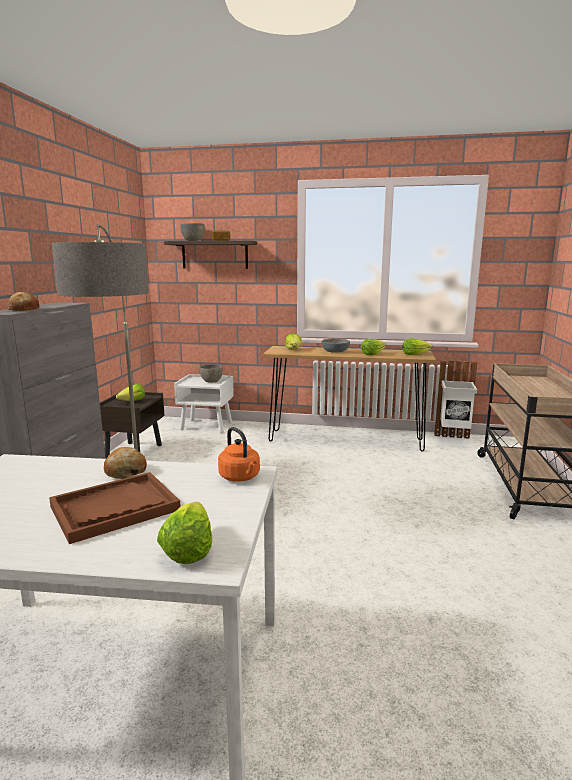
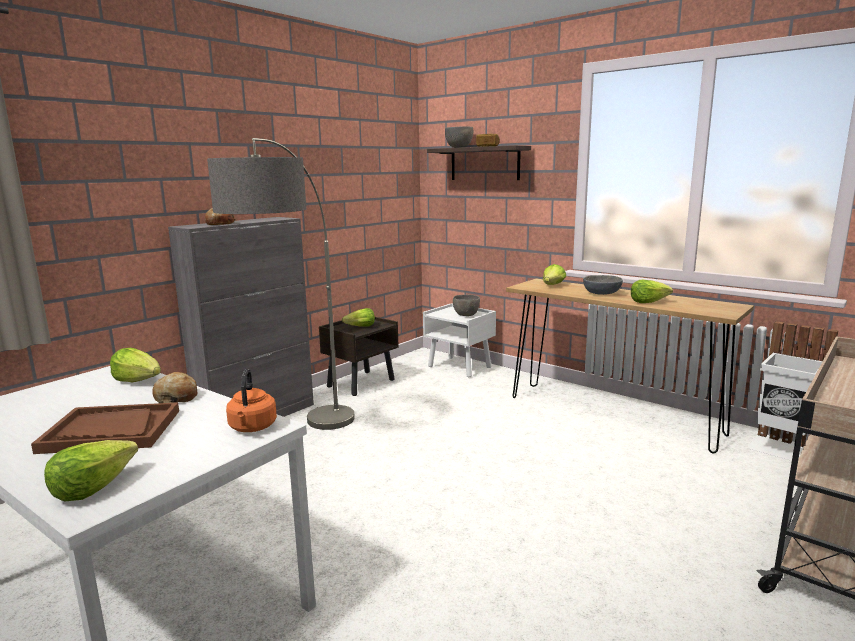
camera: 30 degrees right, 0 degrees up
(415, 354) = (715, 308): lettuce -> lettuce (139, 380)

